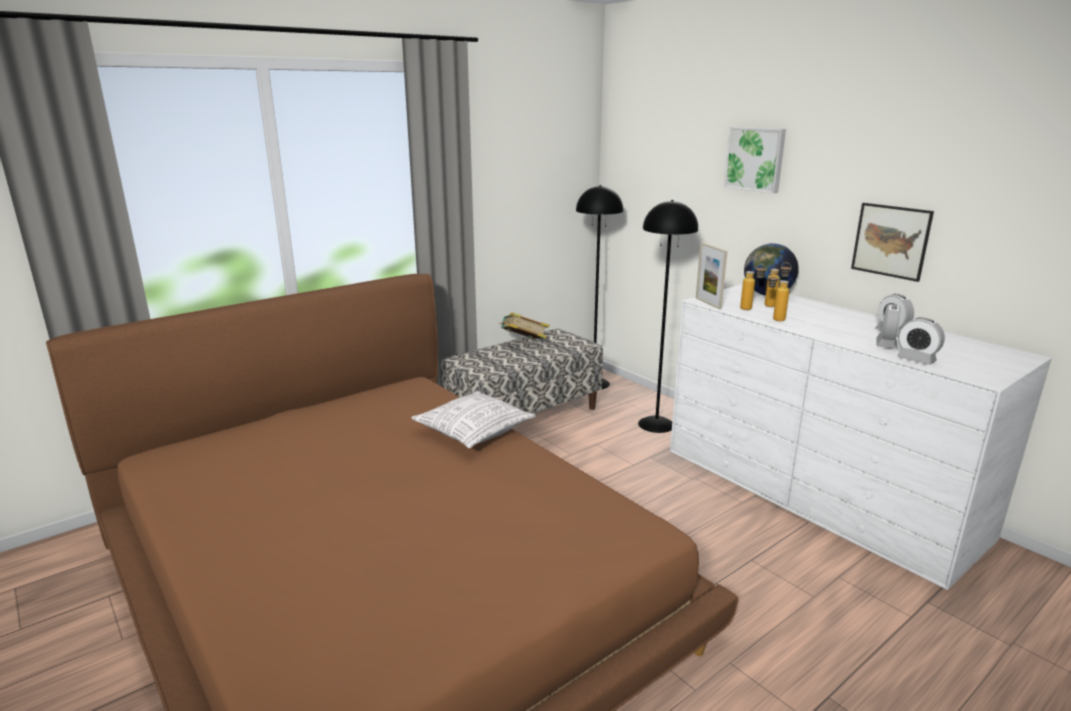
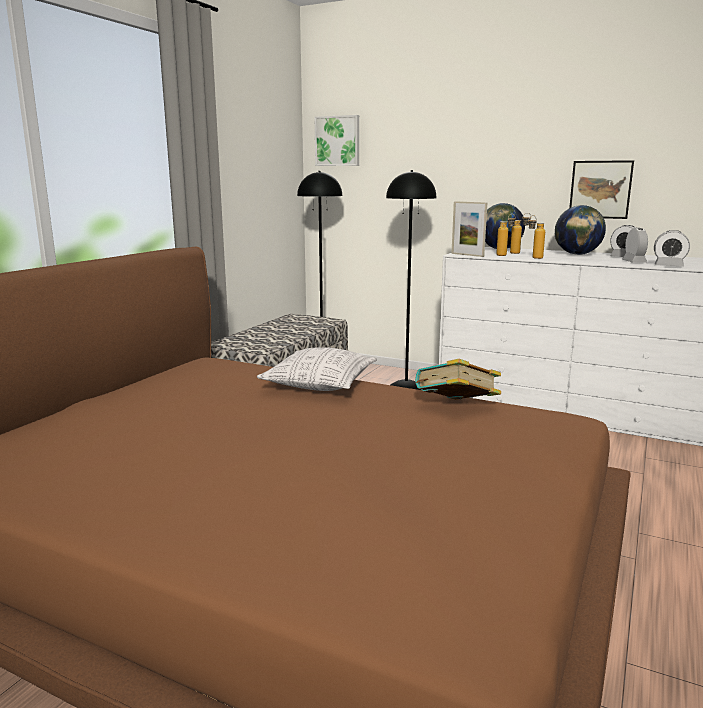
camera: 25 degrees left, 5 degrees down
(523, 343) = (272, 325): book -> book (456, 409)
(755, 159) = (470, 135): picture -> picture (338, 141)
(842, 318) = (577, 254): none -> globe

